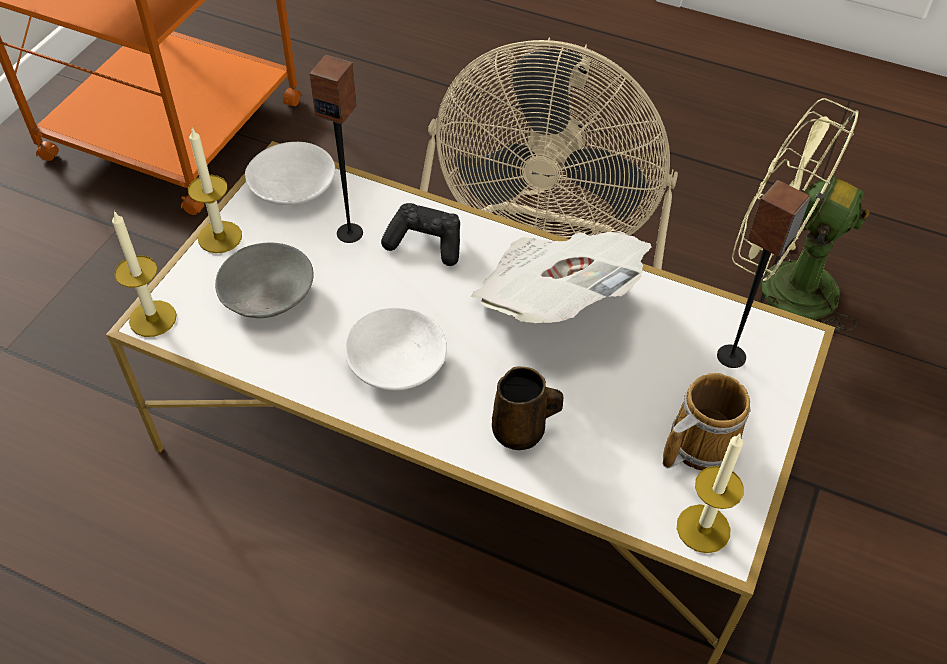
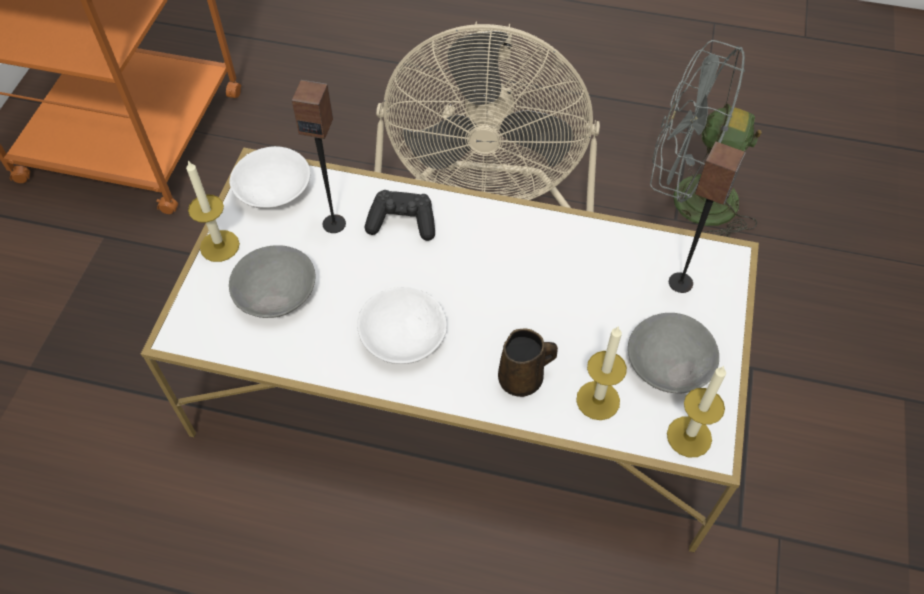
camera: 10 degrees left, 5 degrees up
(152, 318) = (179, 332): candle -> candle (598, 400)
(554, 300) = (524, 257): newspaper -> none
(697, 443) = (669, 364): mug -> grey bowl
(779, 287) = (688, 200): green fan -> grey fan

